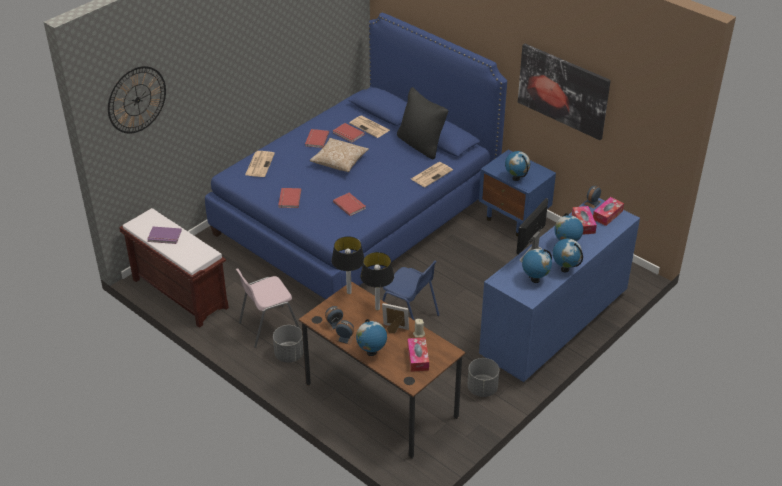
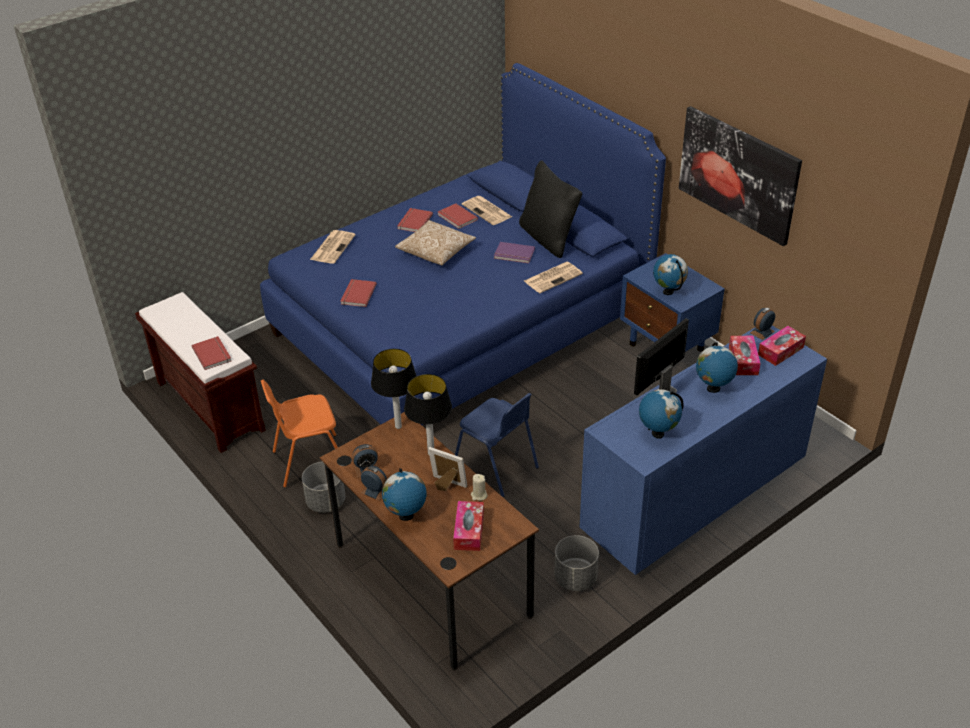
camera: 10 degrees right, 0 degrees up
(137, 100) = (157, 146): wall clock -> none
(164, 237) = (185, 330): purple book -> purple book (514, 254)
(268, 327) = (309, 461): pink chair -> orange chair
(350, 205) = (435, 308): red book -> red book (213, 354)
(565, 269) = (704, 422): globe -> none

